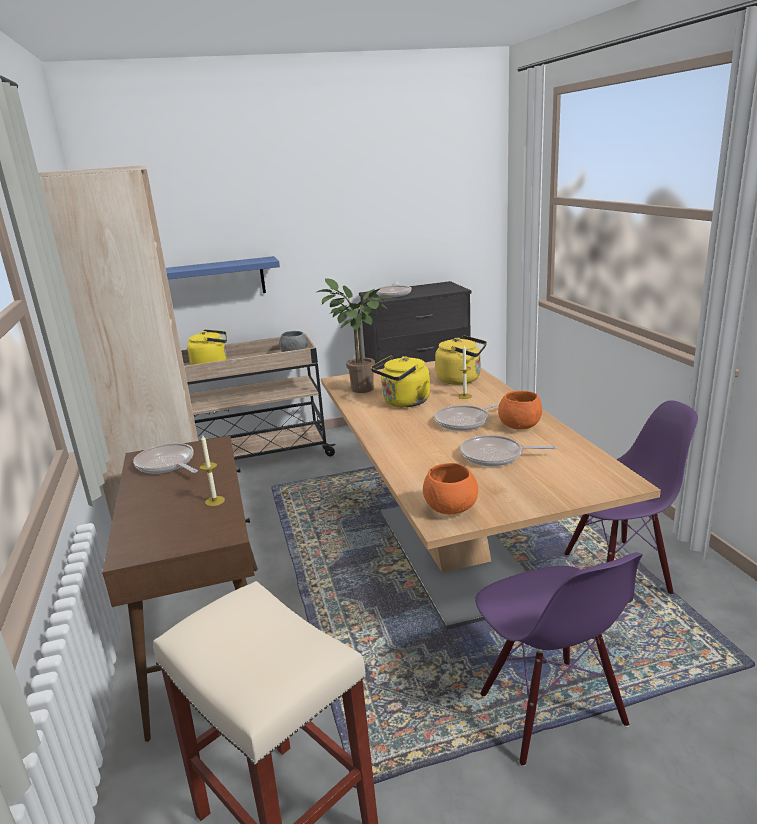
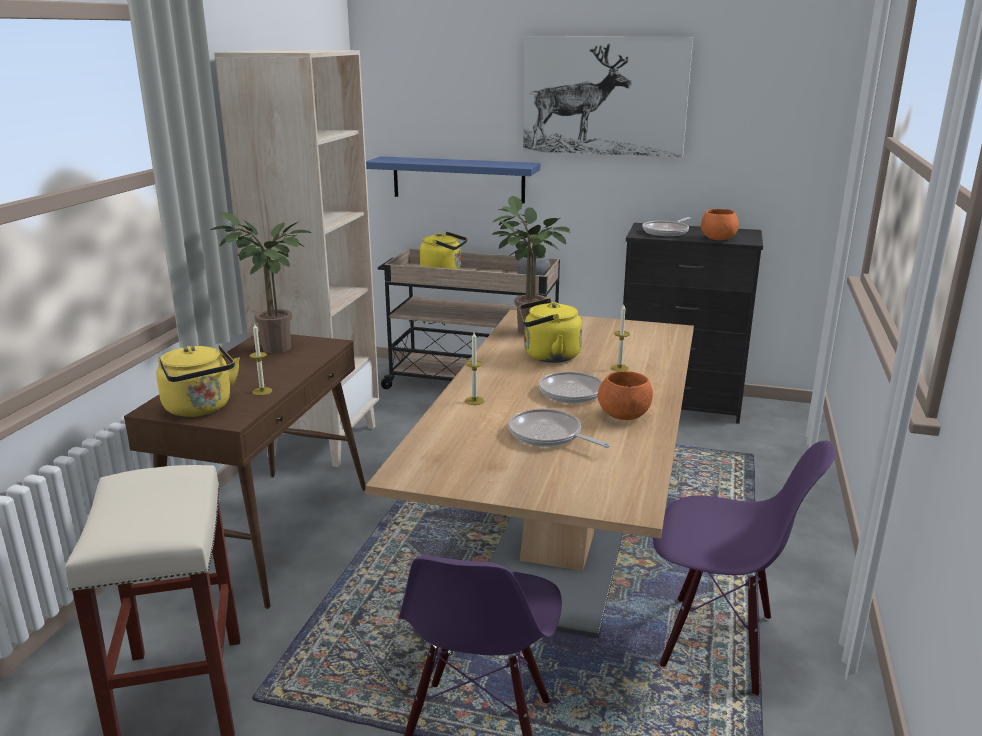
camera: 30 degrees right, 0 degrees up
(167, 464) = (273, 350): frying pan -> potted plant
(319, 194) = (604, 96): none -> picture
(404, 449) = (474, 401): none -> candle
(450, 508) = (427, 466): orange bowl -> orange bowl (717, 239)
(461, 379) = (646, 350): yellow kettle -> yellow kettle (200, 408)

